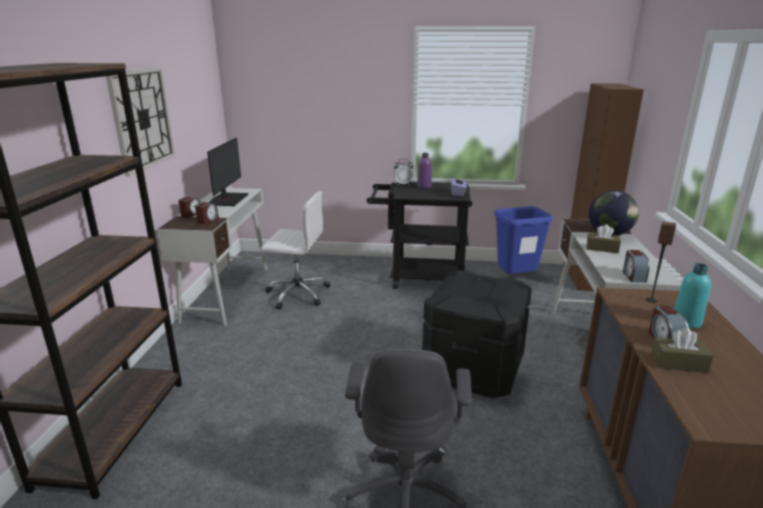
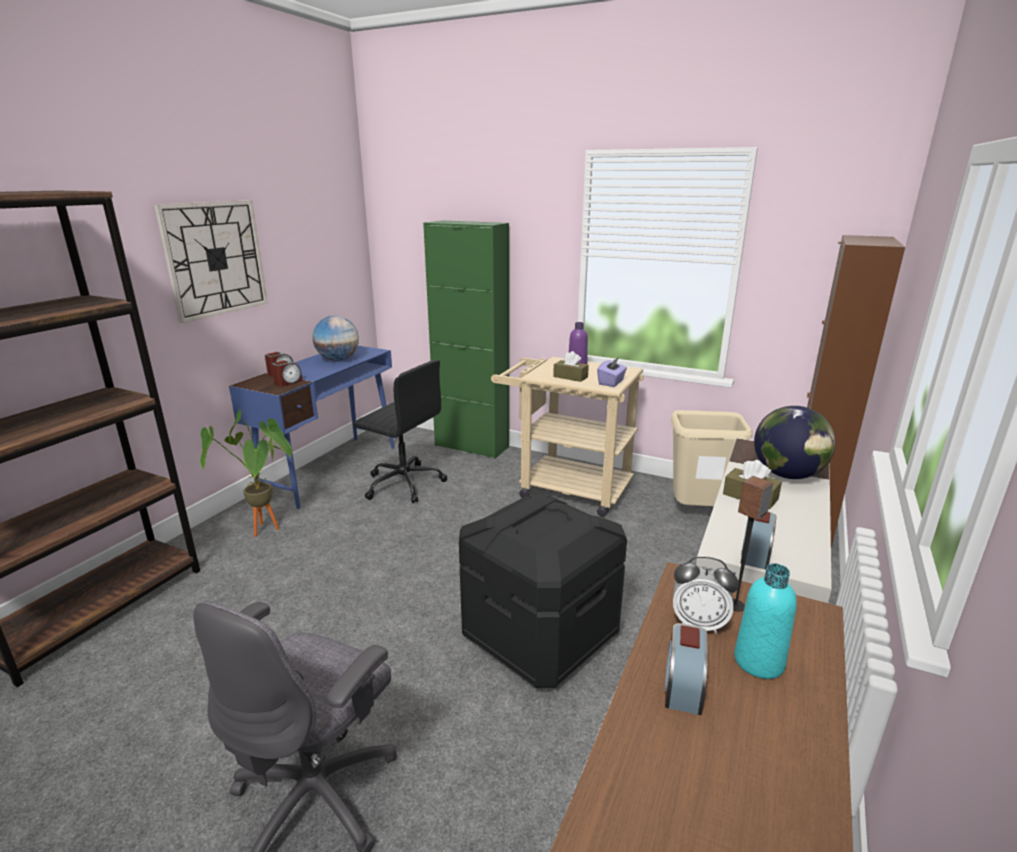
camera: 20 degrees right, 0 degrees up
(213, 347) = (265, 533): none -> potted plant
(227, 200) = (338, 359): monitor -> globe
(227, 293) = (330, 469): white desk -> blue desk
(297, 294) = (403, 483): white office chair -> black office chair
(328, 260) = (471, 446): none -> green cabinet
(403, 184) = (552, 361): alarm clock -> alarm clock (698, 624)
(419, 277) = (565, 487): black cart -> beige cart
(516, 279) = (698, 513): blue trash can -> beige trash can
(679, 363) = (661, 741): brown tissue box -> brown tissue box (570, 377)

